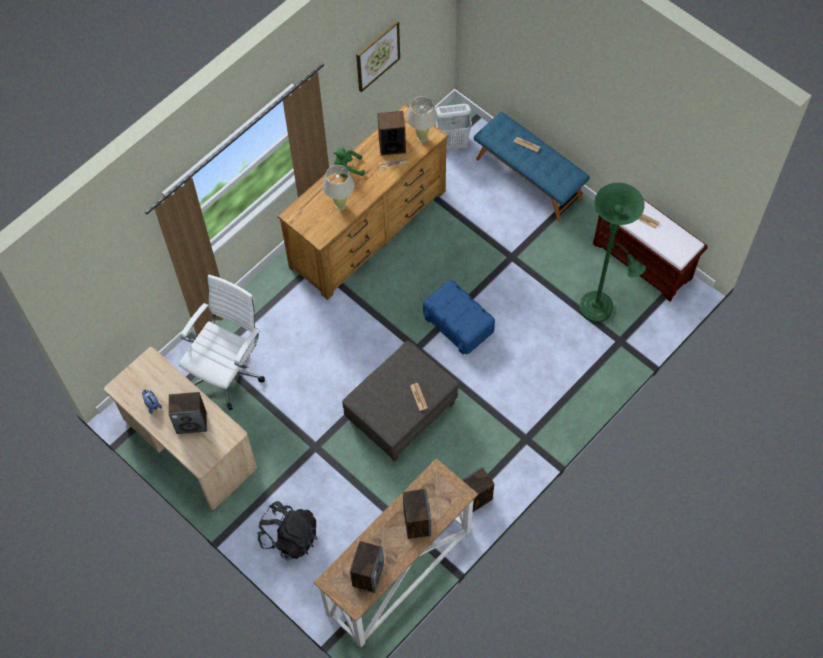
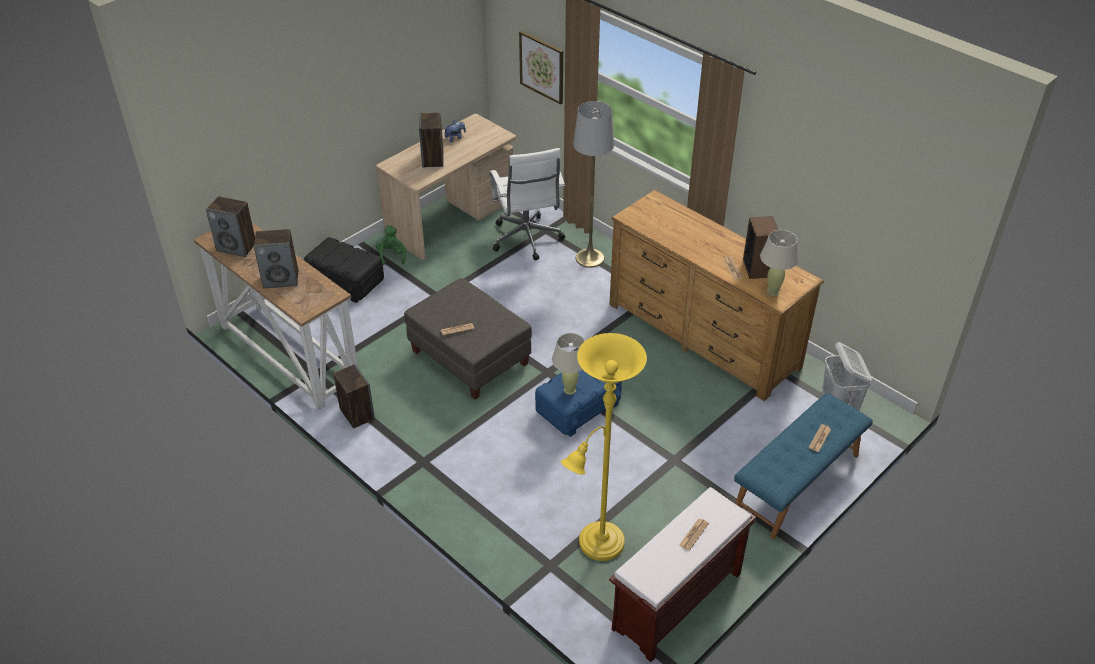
camera: 90 degrees right, 20 degrees down
(229, 372) = (527, 240): white office chair -> white office chair turned 45 degrees clockwise
(259, 316) = (590, 258): none -> grey floor lamp
(289, 537) = (346, 281): black backpack -> black storage box
(340, 205) = (670, 230): beige table lamp -> beige table lamp (570, 390)
(347, 169) = (720, 235): green plush toy -> green plush toy (392, 256)
(377, 55) = (834, 183): picture -> picture (542, 67)
(599, 310) = (597, 546): green floor lamp -> yellow floor lamp

